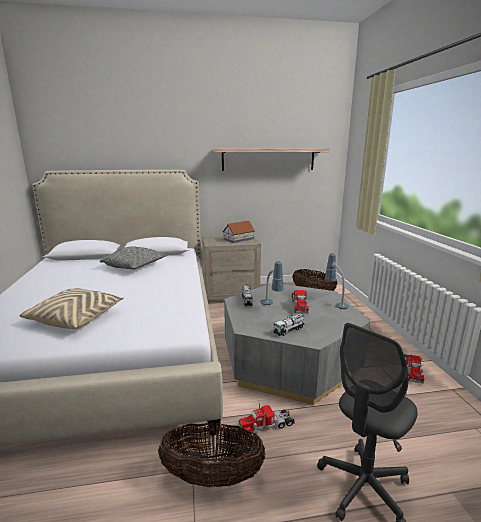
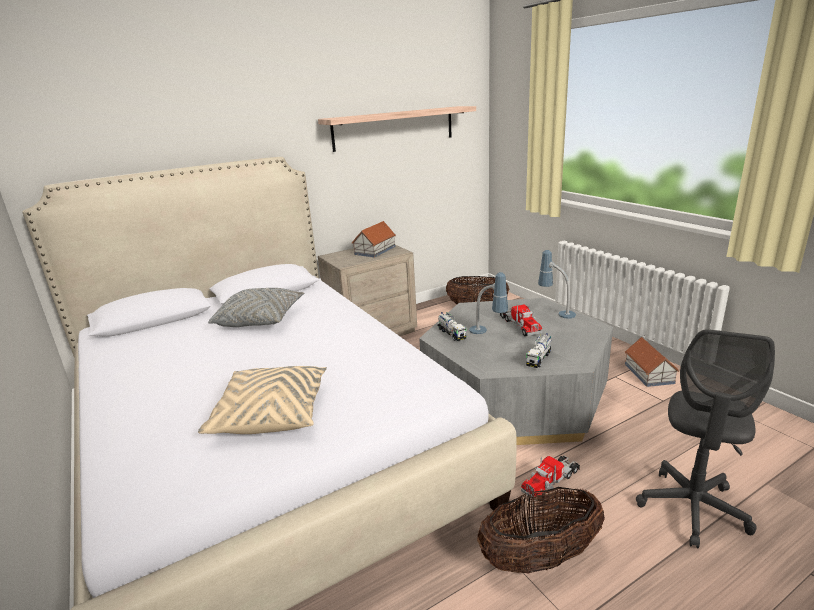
camera: 20 degrees left, 5 degrees up
(411, 370) = (649, 373): toy truck -> toy house

